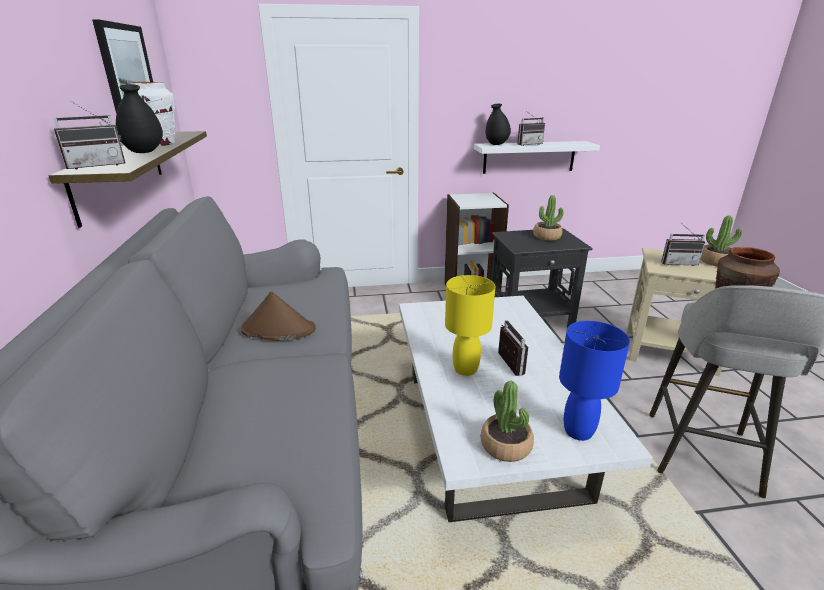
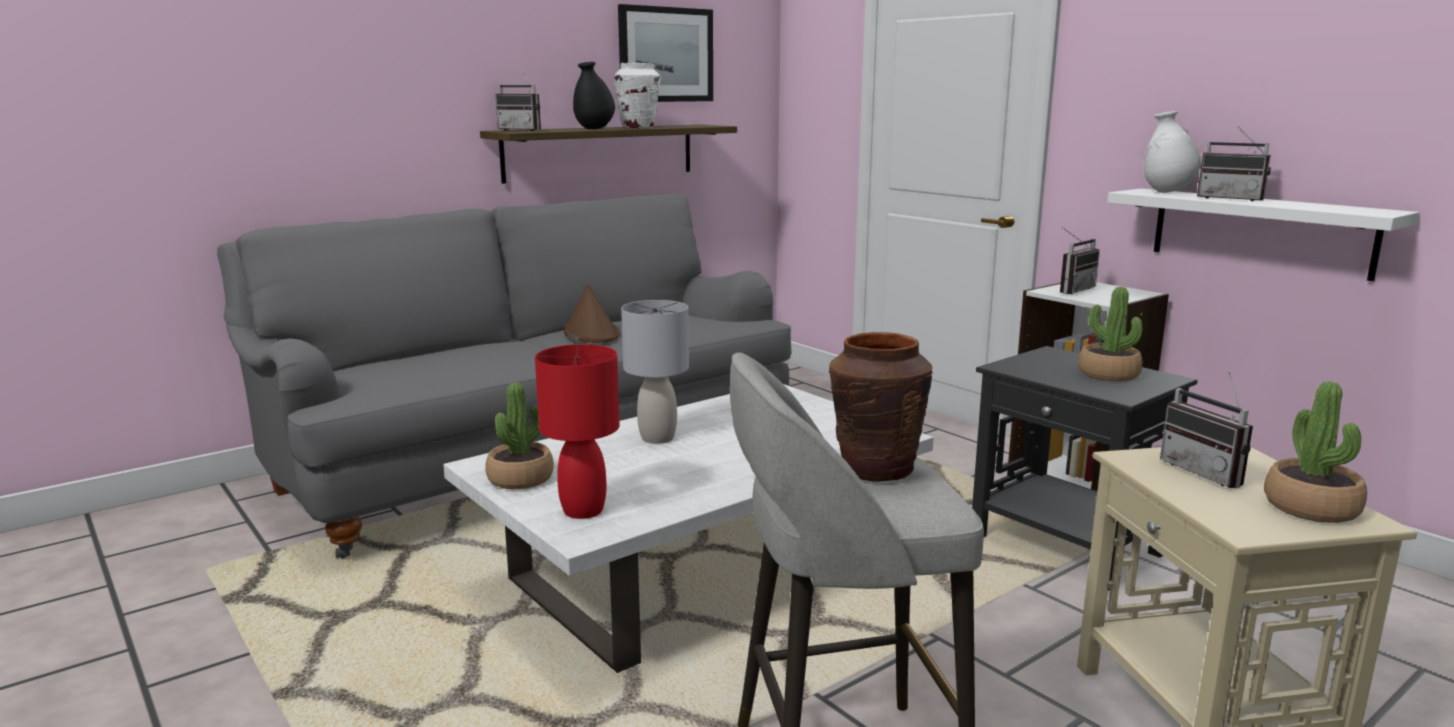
camera: 60 degrees right, 10 degrees down
(466, 369) = (657, 438): yellow table lamp -> grey table lamp
(496, 144) = (1168, 192): black vase -> white vase
(505, 364) = (696, 455): radio -> radio (1071, 290)
(577, 431) = (582, 510): blue table lamp -> red table lamp

